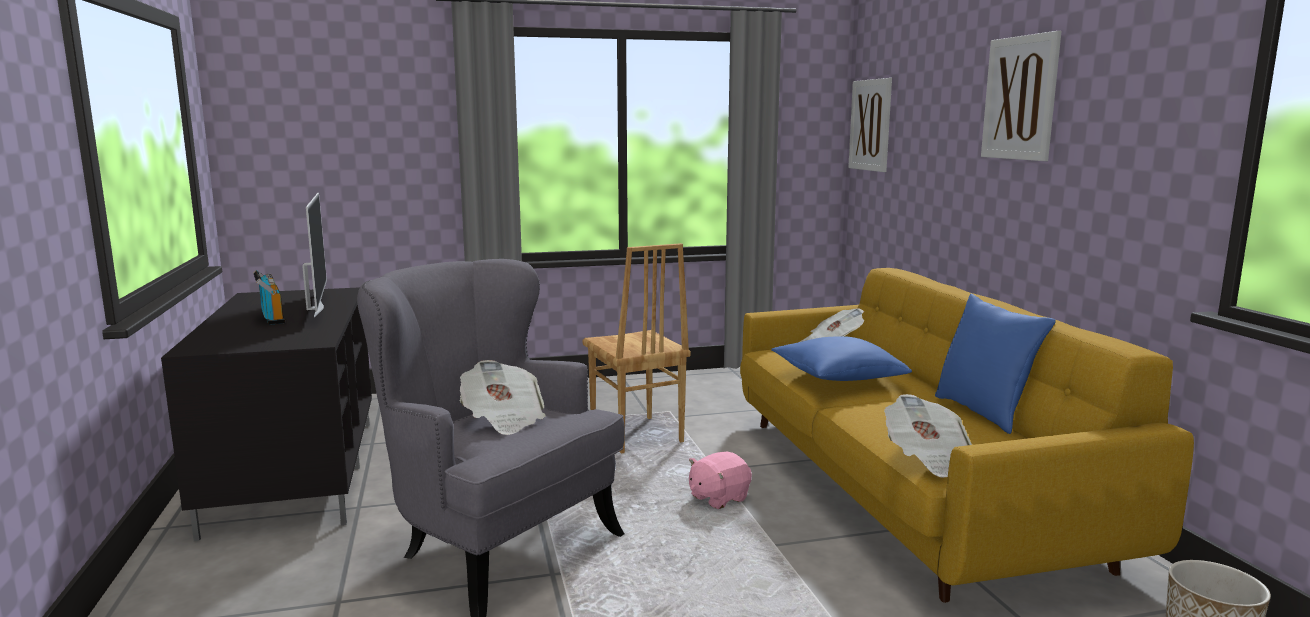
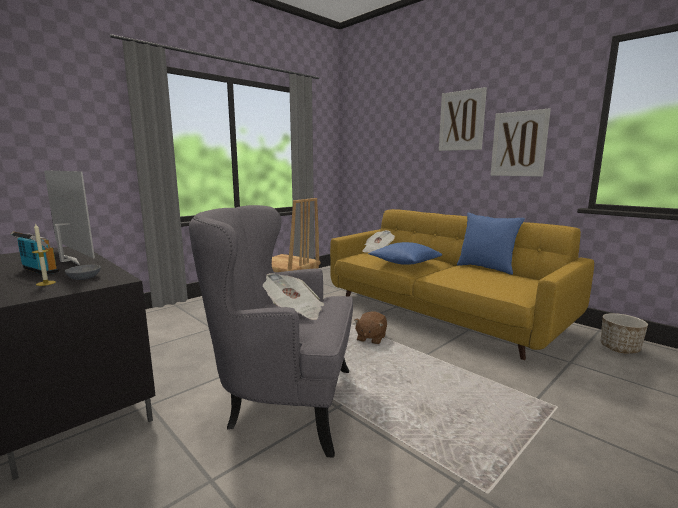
camera: 30 degrees left, 0 degrees up
(254, 335) = (46, 283): none -> candle
(291, 334) = (83, 278): none -> grey bowl
(718, 498) = (370, 338): pink plush toy -> brown plush toy
(870, 125) = (357, 141): picture -> picture (519, 144)
(927, 458) = (505, 290): newspaper -> none

